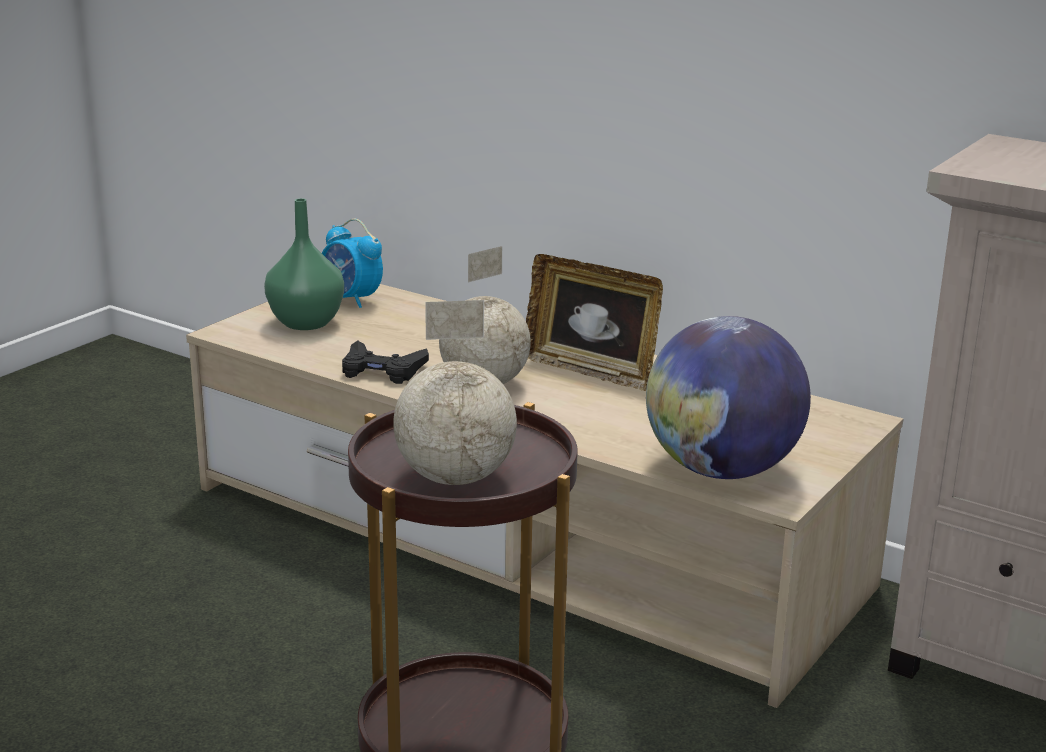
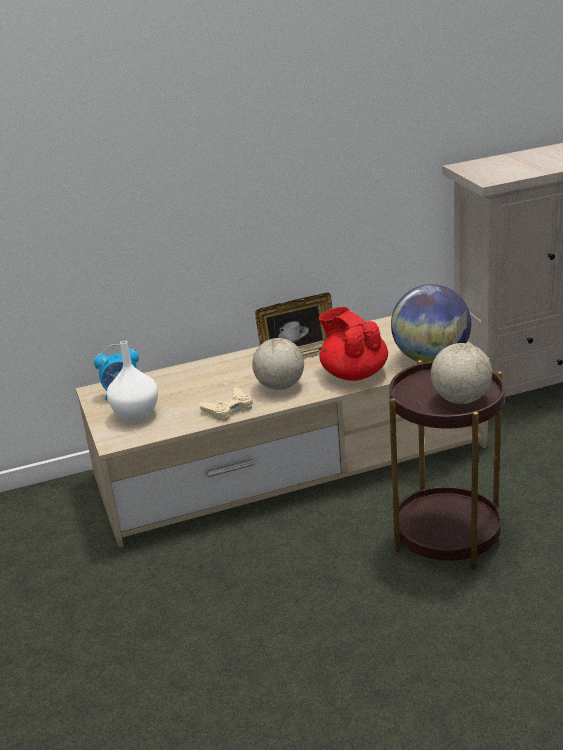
camera: 50 degrees left, 5 degrees up
(305, 322) = (135, 415): green vase -> white vase
(382, 370) = (228, 408): black game controller -> beige game controller
(589, 423) = (353, 373): none -> red teapot

